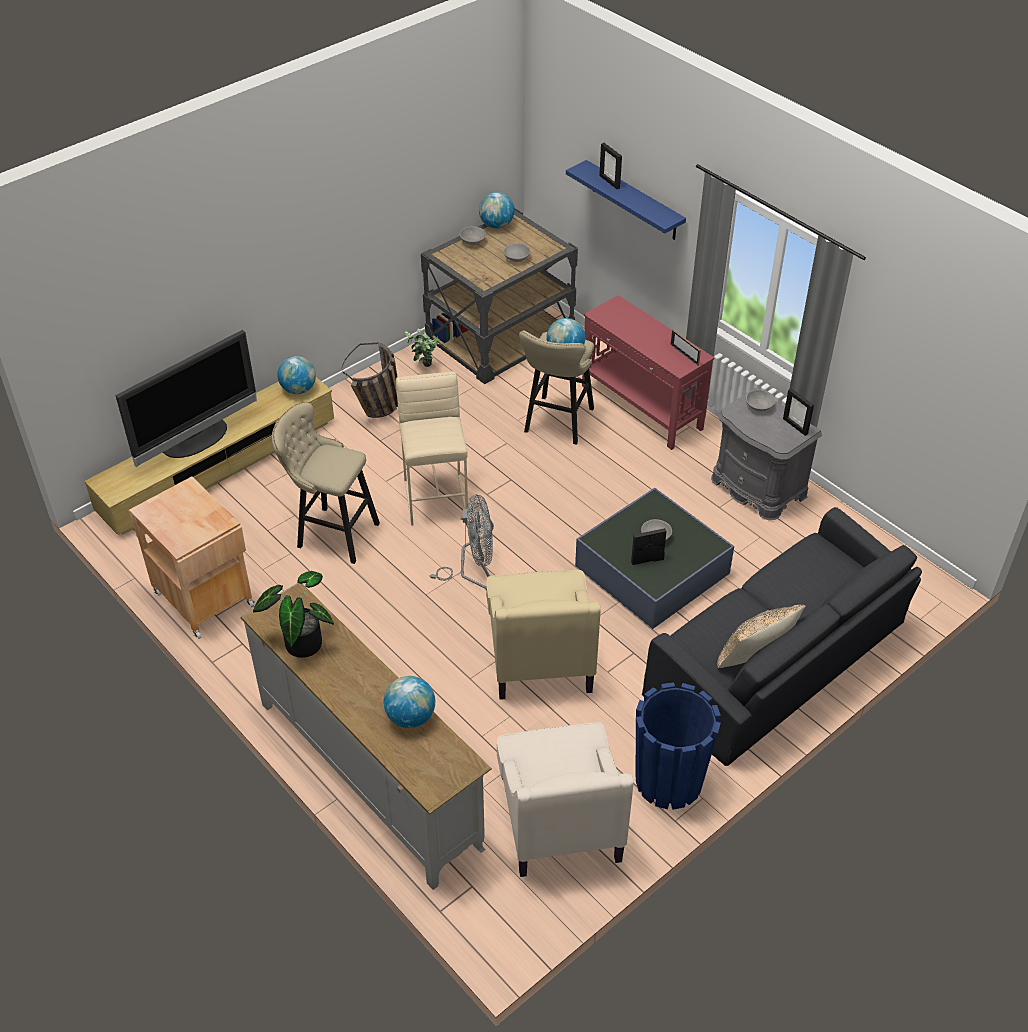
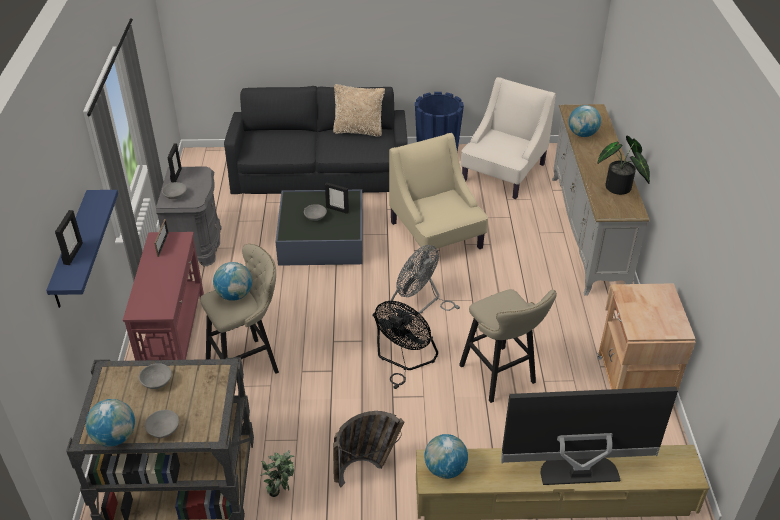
camera: 140 degrees left, 5 degrees down
(436, 498) = (400, 359): beige stool -> black fan
(540, 651) = (436, 235): beige armchair -> beige armchair turned 60 degrees counterclockwise

